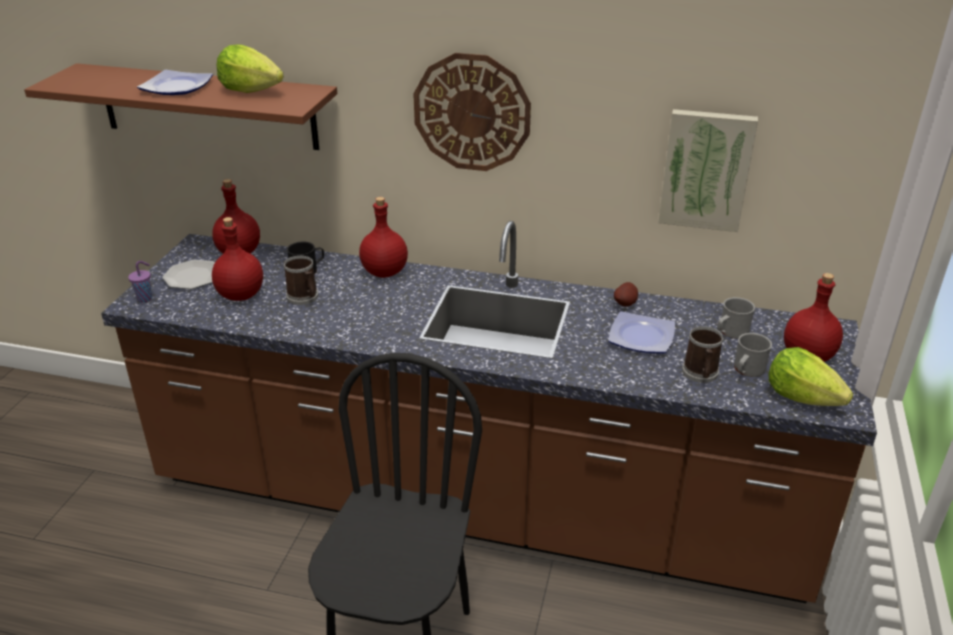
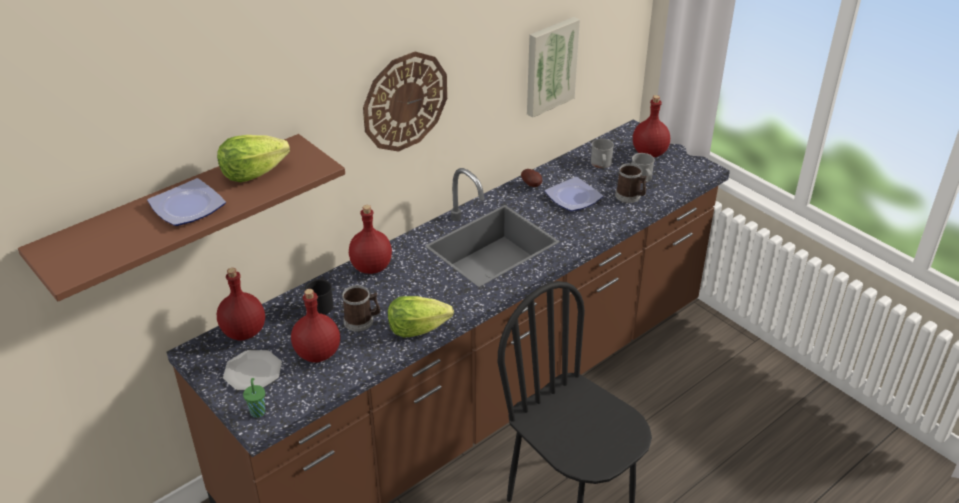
camera: 55 degrees left, 5 degrees up
(146, 298) = (258, 411): purple cup -> green cup
(801, 397) = (681, 175): lettuce -> lettuce (417, 329)

